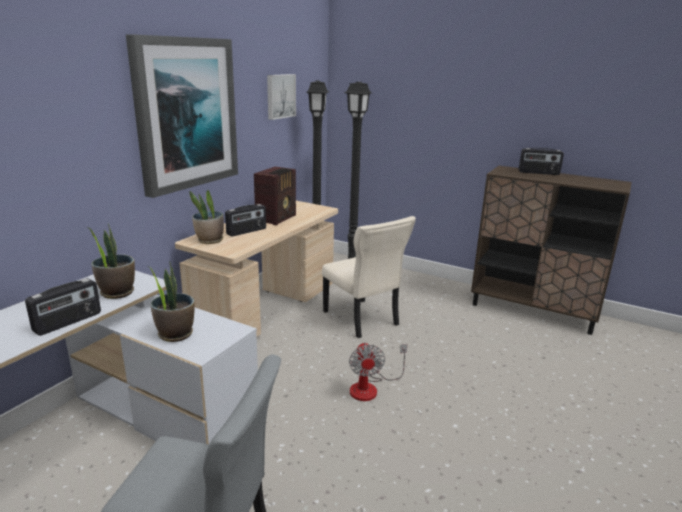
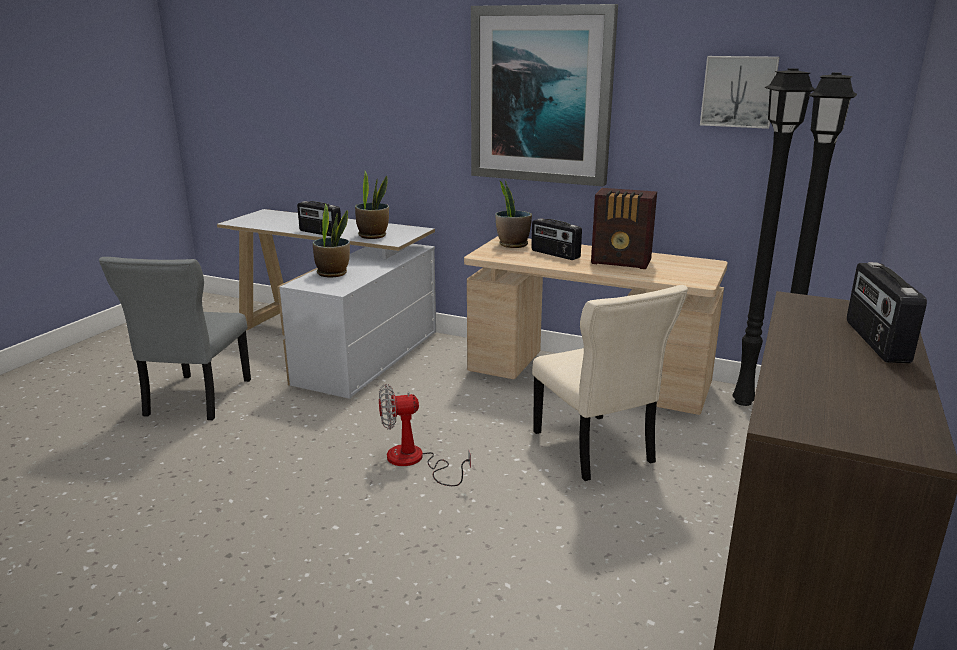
camera: 85 degrees right, 0 degrees up
(362, 319) = (595, 449): beige chair -> beige chair turned 75 degrees counterclockwise

